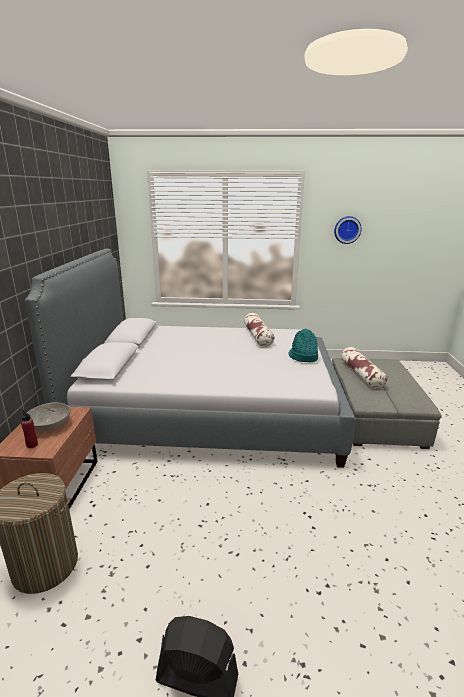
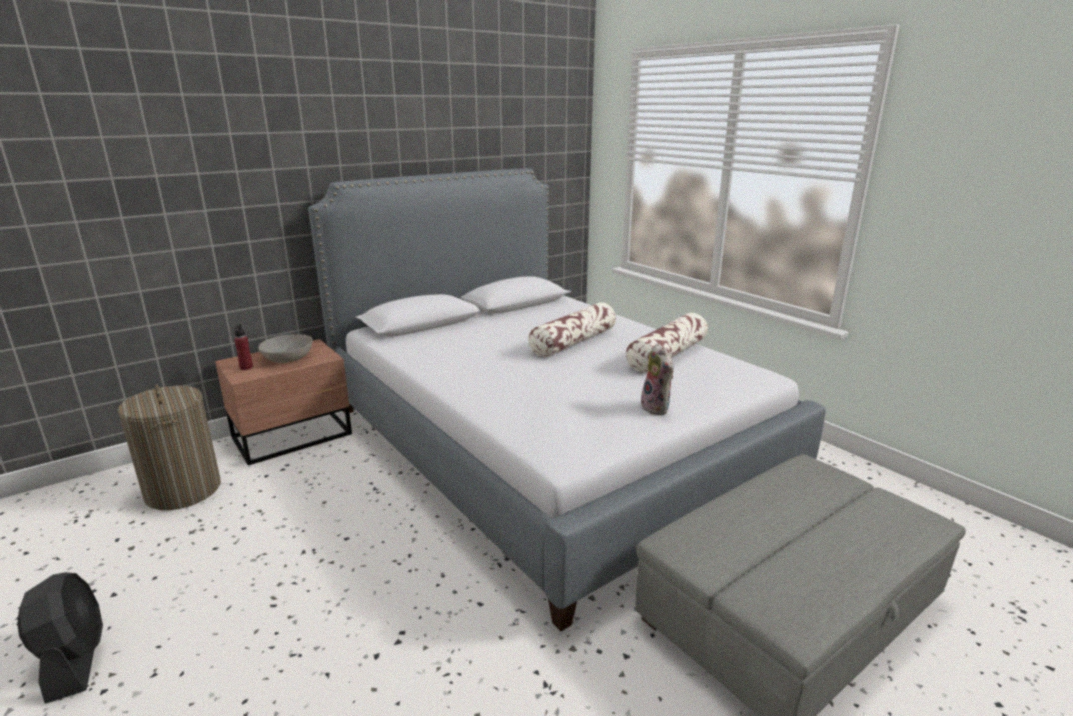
camera: 50 degrees right, 0 degrees up
(303, 357) = (657, 408): turquoise hat -> plush toy
(347, 229) = (989, 169): wall clock -> none
(361, 374) = (785, 501): pillow -> pillow (573, 342)

